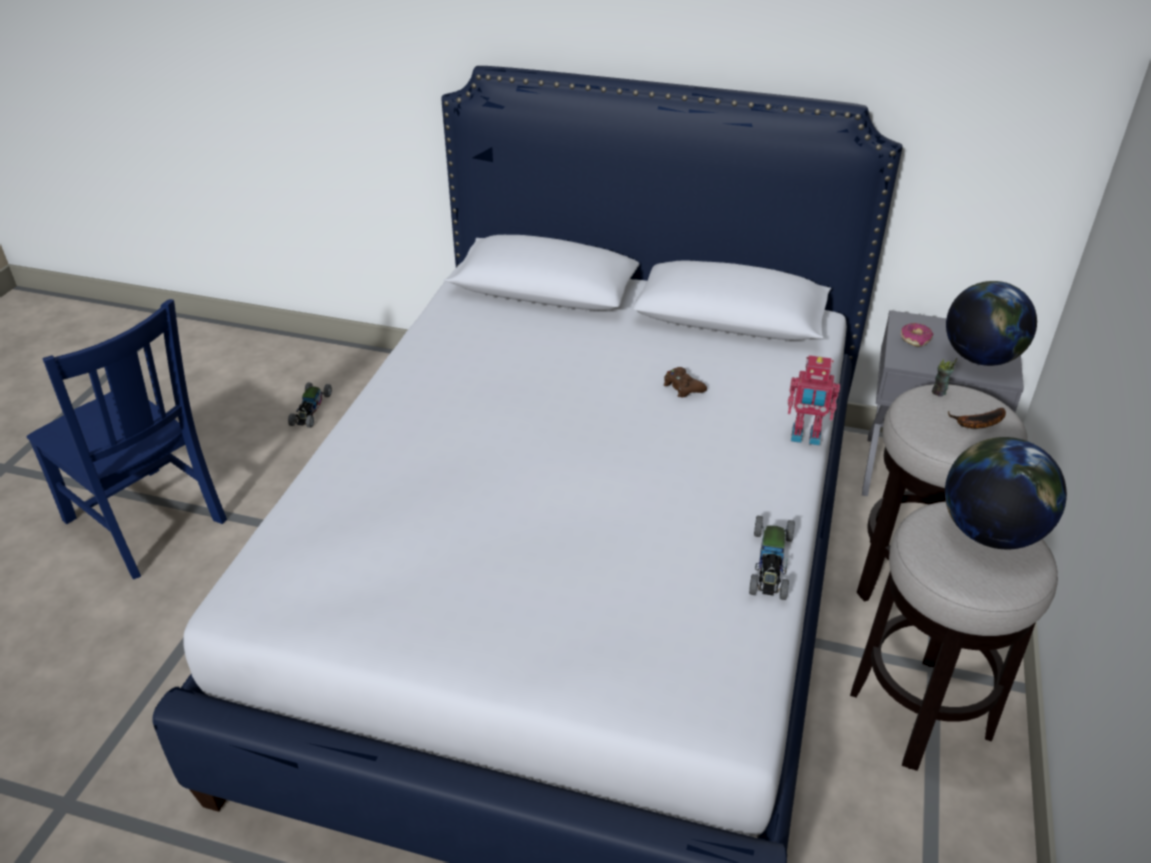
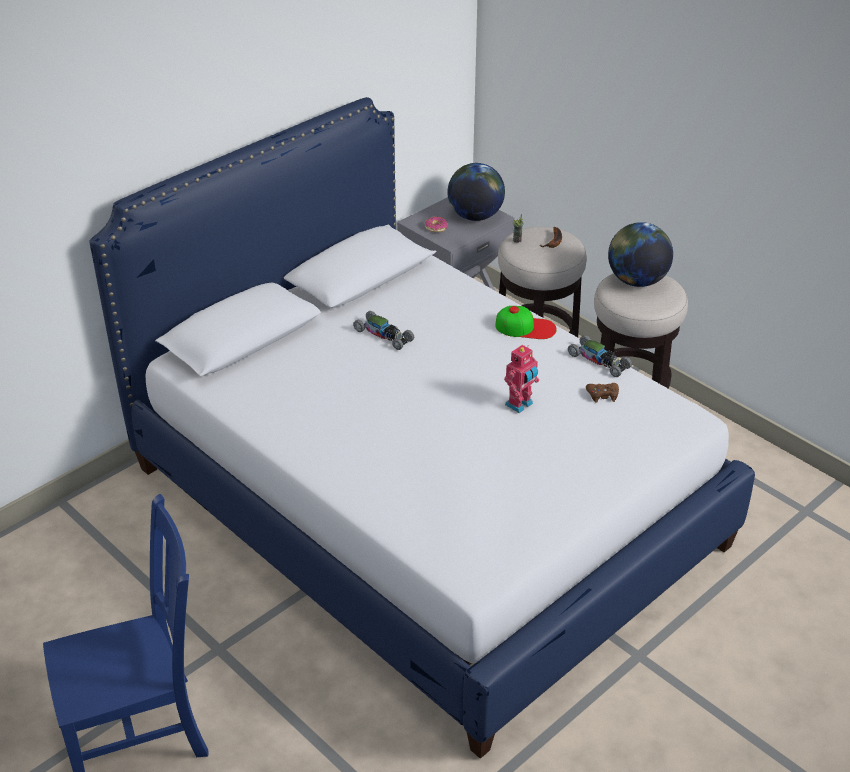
camera: 60 degrees left, 0 degrees up
(311, 409) = (83, 583): toy car -> toy car (384, 335)
(683, 387) = (420, 326): brown game controller -> brown game controller (602, 395)
(772, 469) = (525, 327): none -> cap
(805, 437) = (508, 303): toy robot -> toy robot (520, 405)

